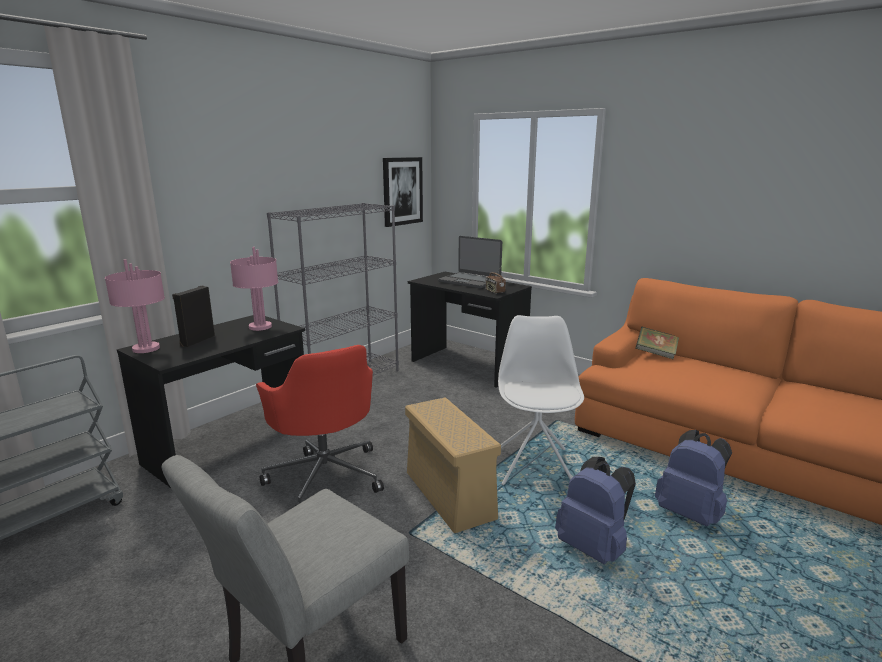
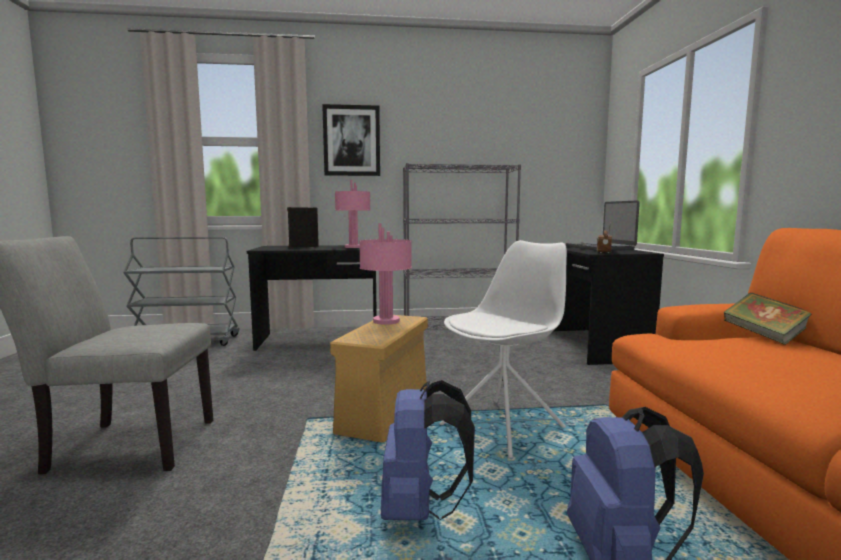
camera: 45 degrees right, 10 degrees down
(146, 348) = (273, 246): pink table lamp -> pink table lamp (386, 321)
(325, 476) = (334, 370): red office chair -> none
(402, 191) = (562, 162): picture -> picture (351, 141)

